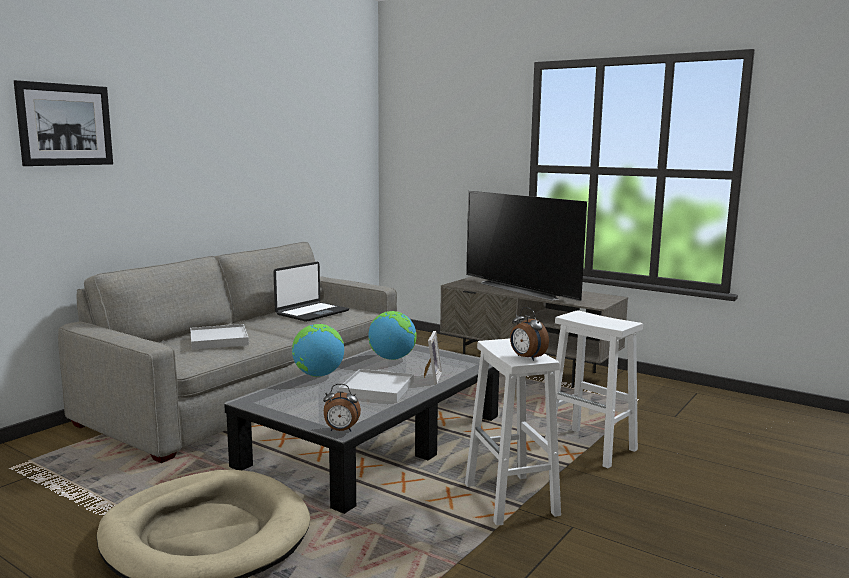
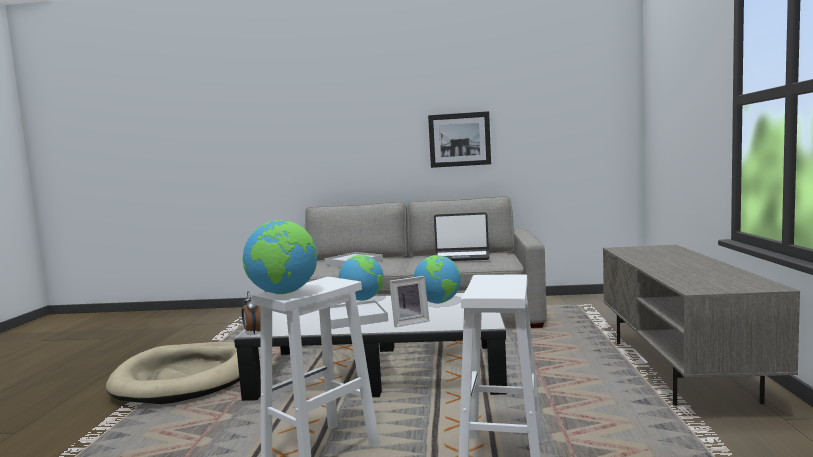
camera: 60 degrees right, 5 degrees down
(65, 125) = (308, 110): picture -> picture (459, 139)
(523, 289) = (674, 262): television -> none
(526, 358) = (283, 293): alarm clock -> globe

